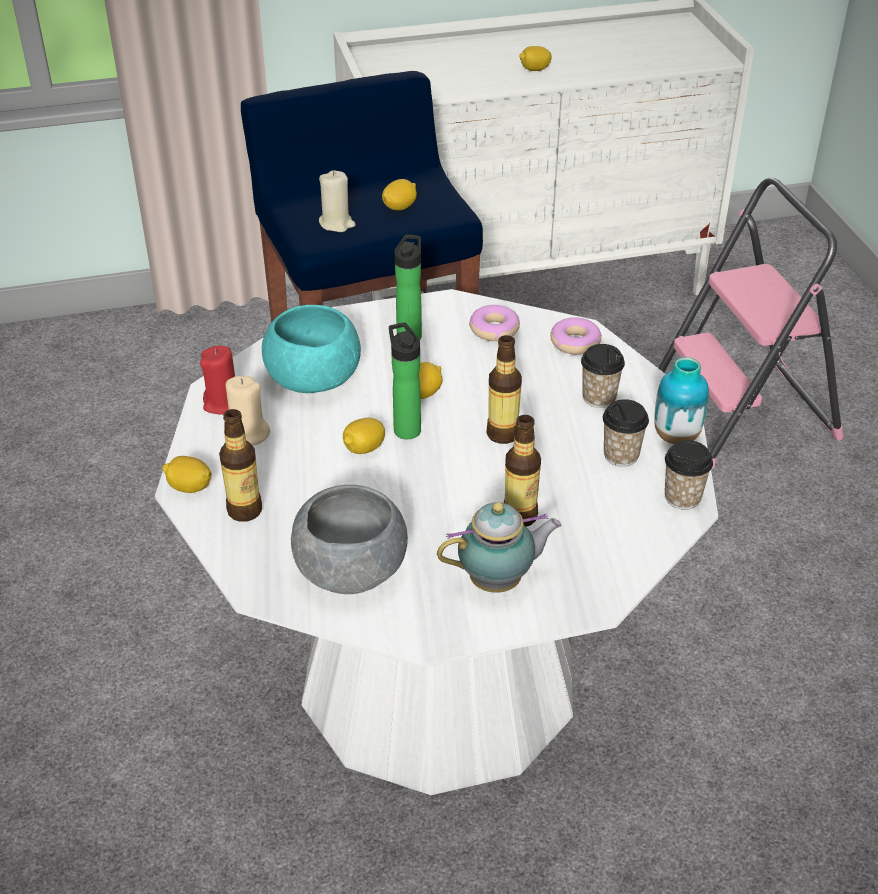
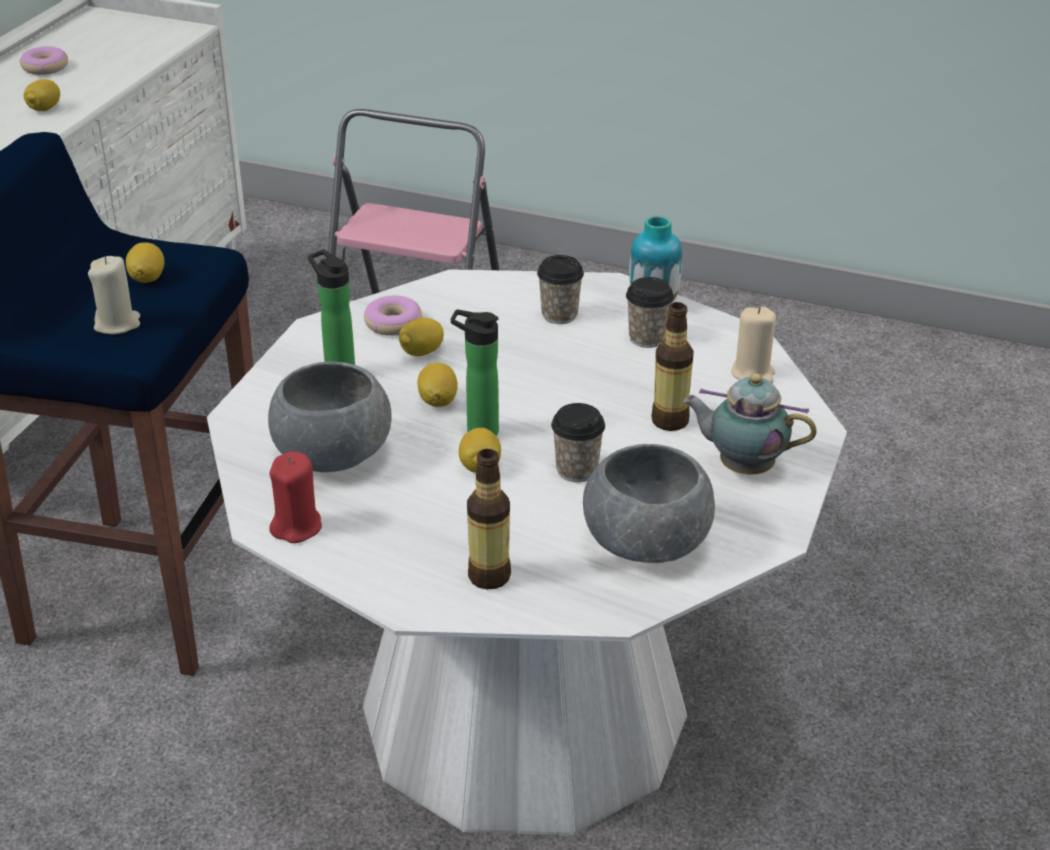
camera: 55 degrees left, 5 degrees down
(189, 488) = (411, 601): lemon -> lemon (421, 352)
(248, 435) = (370, 530): beige candle -> beige candle (753, 373)
(314, 379) = (332, 454): turquoise bowl -> grey bowl
(499, 582) = (742, 467): teapot -> teapot turned 90 degrees counterclockwise
(502, 434) = (550, 383): bottle -> none
(575, 343) = (468, 292): donut -> donut (45, 68)
(682, 497) = (730, 334): cup -> cup (577, 470)

